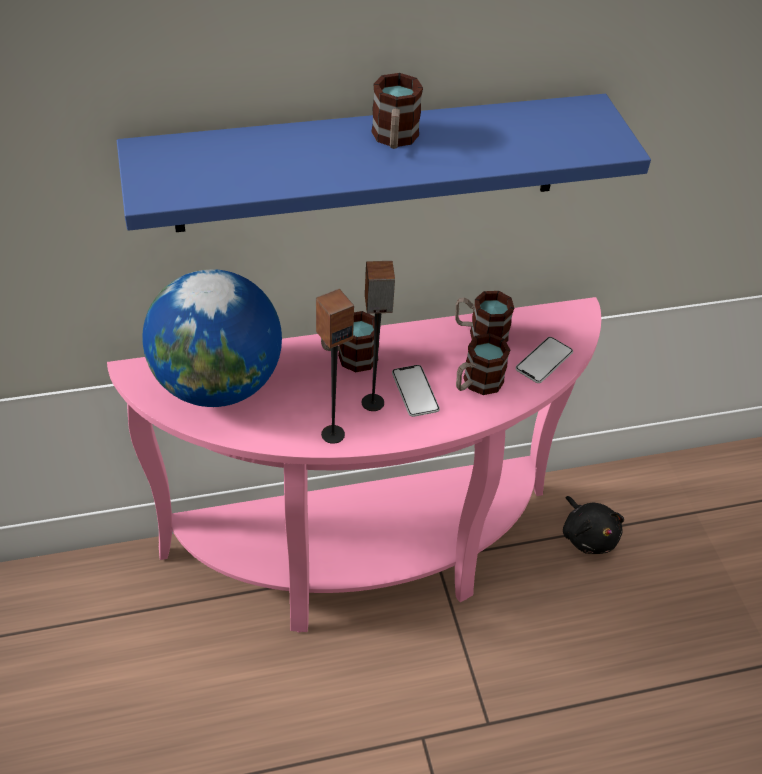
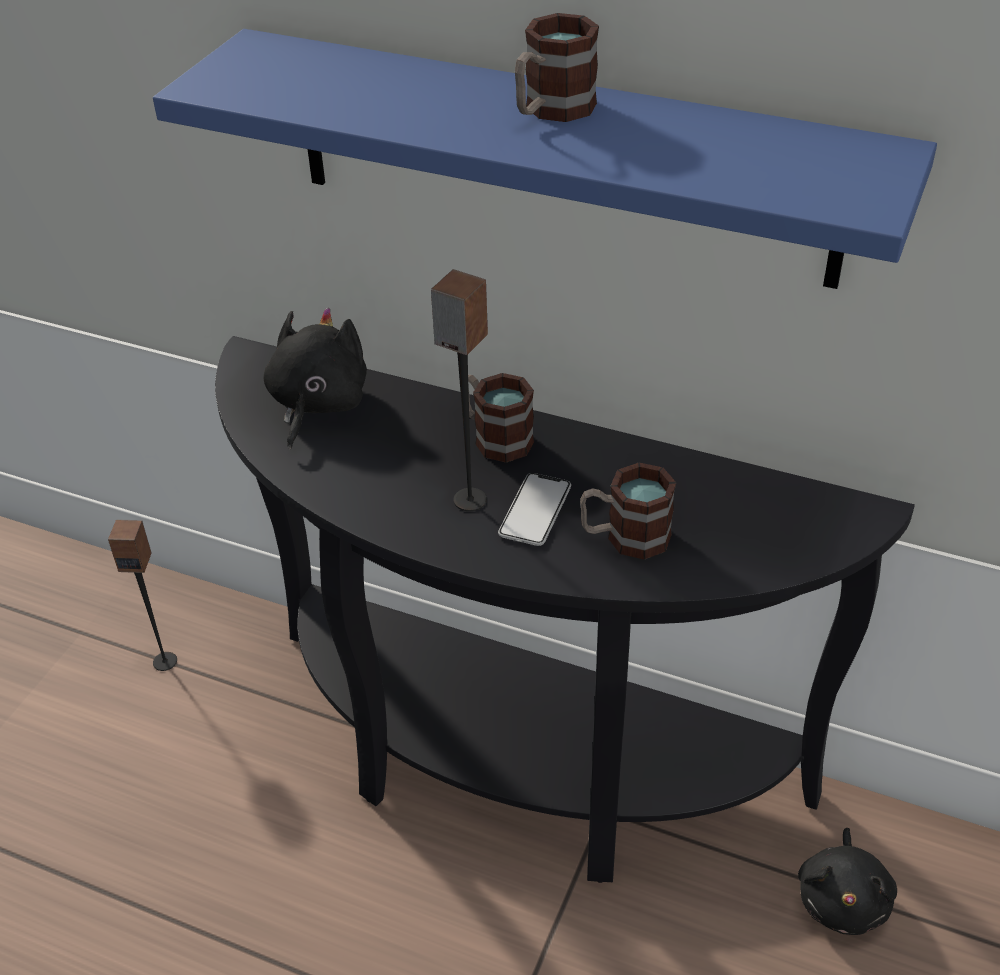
camera: 40 degrees right, 5 degrees down
(217, 385) = (317, 404): globe -> black plush toy
(332, 434) = (387, 512): speaker -> speaker (165, 661)
(366, 560) = (514, 764): pink console table -> black console table
(480, 333) = (692, 480): mug -> none
(544, 361) = (749, 550): phone -> none

